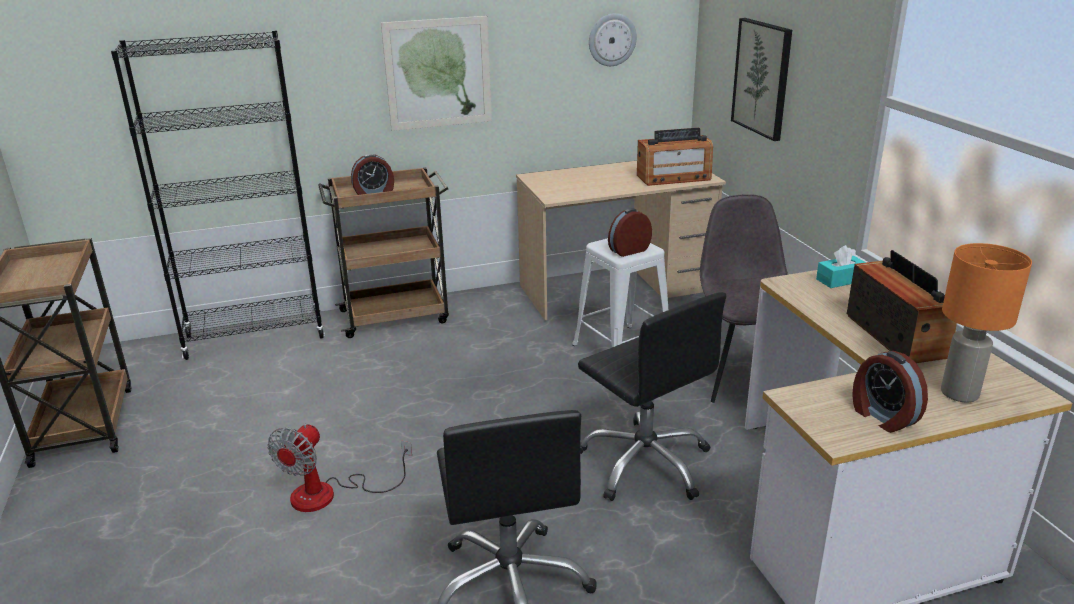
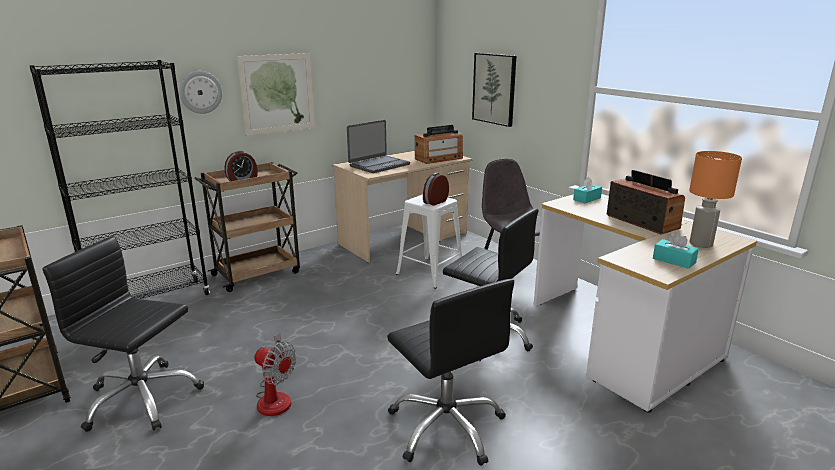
camera: 20 degrees left, 5 degrees down
(187, 465) = (142, 399): none -> black office chair
(329, 494) = (276, 396): fan -> fan turned 60 degrees counterclockwise
(577, 182) = (379, 165): none -> laptop
(612, 39) = (388, 71): wall clock -> wall clock (200, 92)
(882, 417) = (674, 260): alarm clock -> turquoise tissue box

